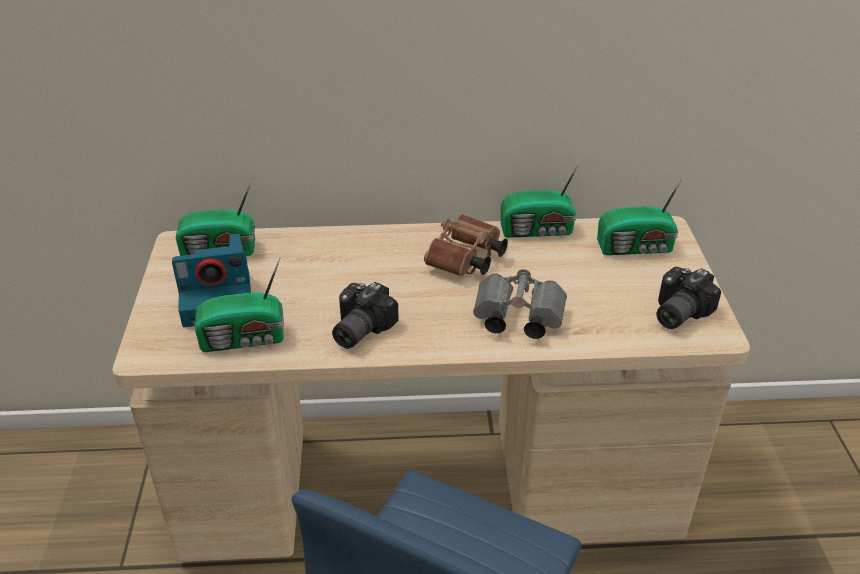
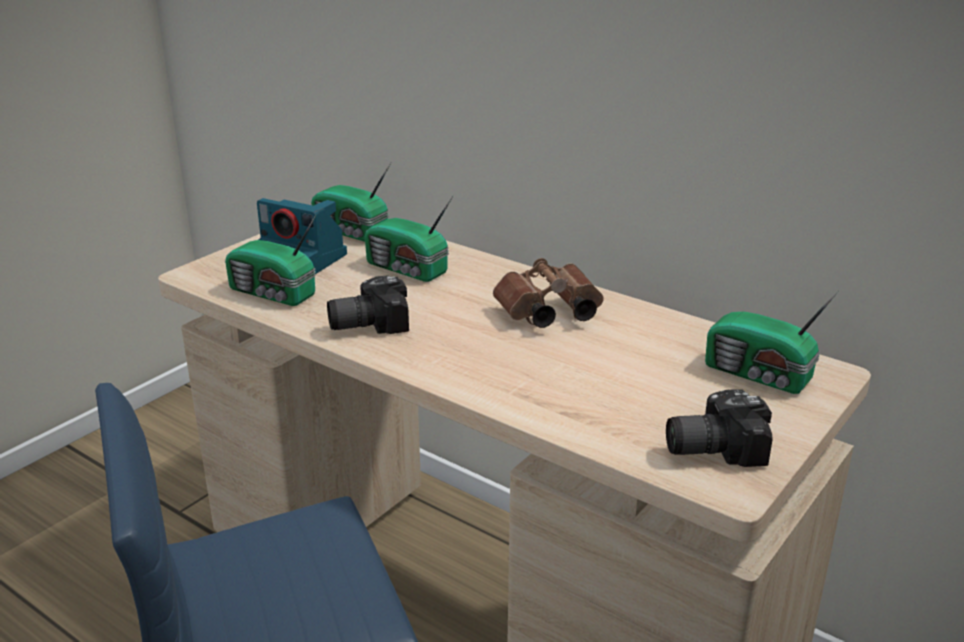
camera: 40 degrees right, 10 degrees down
(515, 319) = (520, 376): grey binoculars -> none
(538, 230) = (665, 320): radio -> radio (407, 269)

